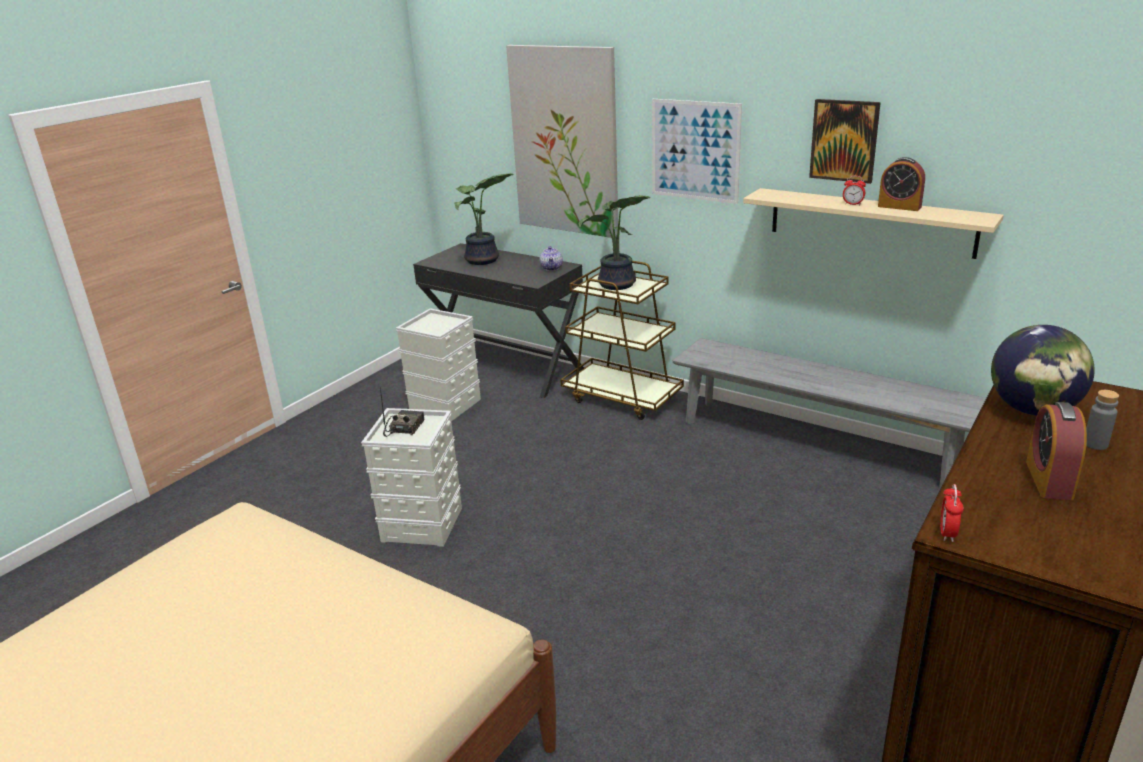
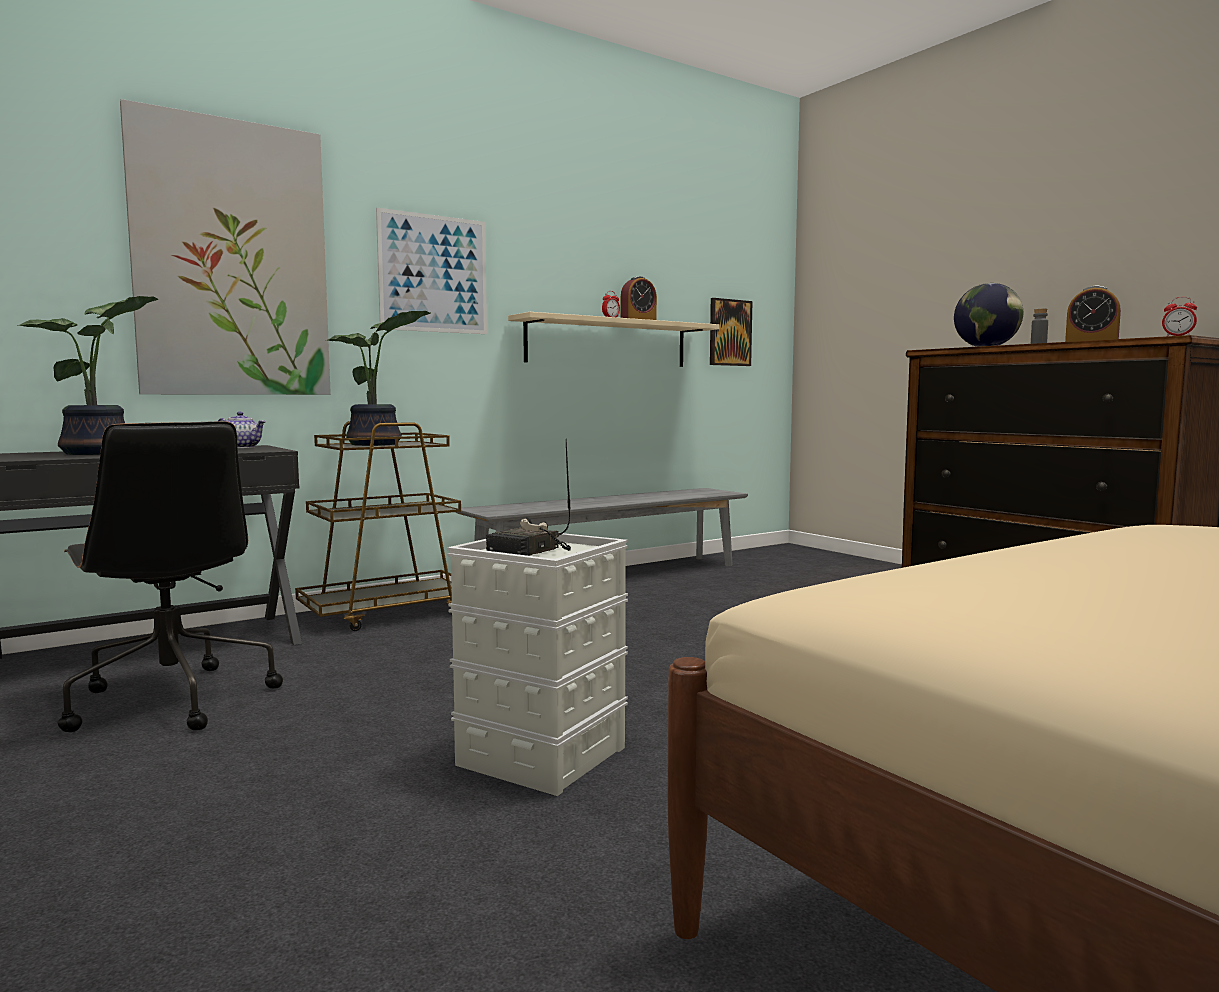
camera: 70 degrees left, 20 degrees down
(404, 428) = (529, 552): radio -> radio turned 90 degrees counterclockwise
(444, 405) = (171, 700): grey storage box -> black office chair
(844, 140) = (581, 264): picture -> picture (729, 332)

